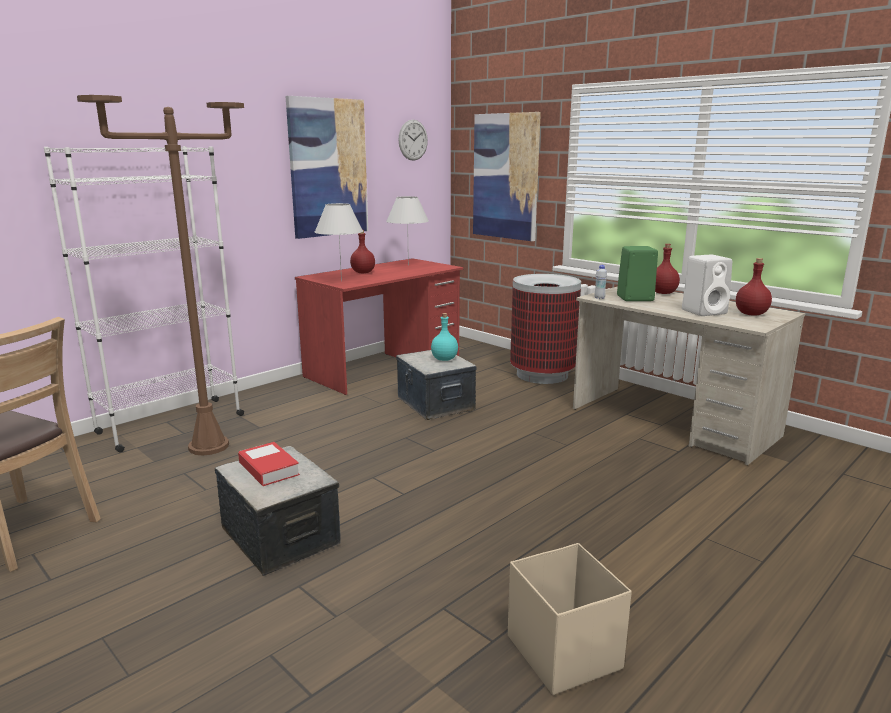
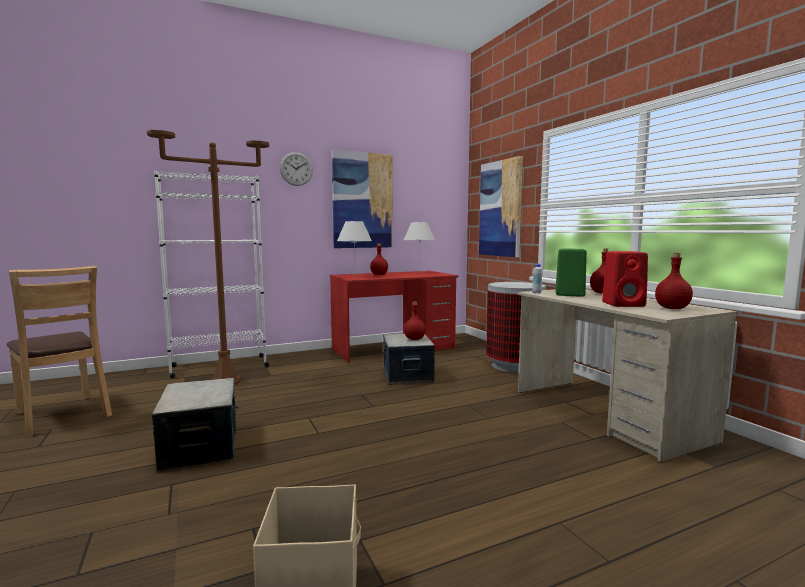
camera: 20 degrees right, 10 degrees down
(268, 469) = (197, 389): book -> none
(413, 140) = (434, 184): wall clock -> wall clock (296, 169)
(444, 359) = (415, 339): turquoise bottle -> red bottle
(705, 311) = (624, 304): white speaker -> red speaker

